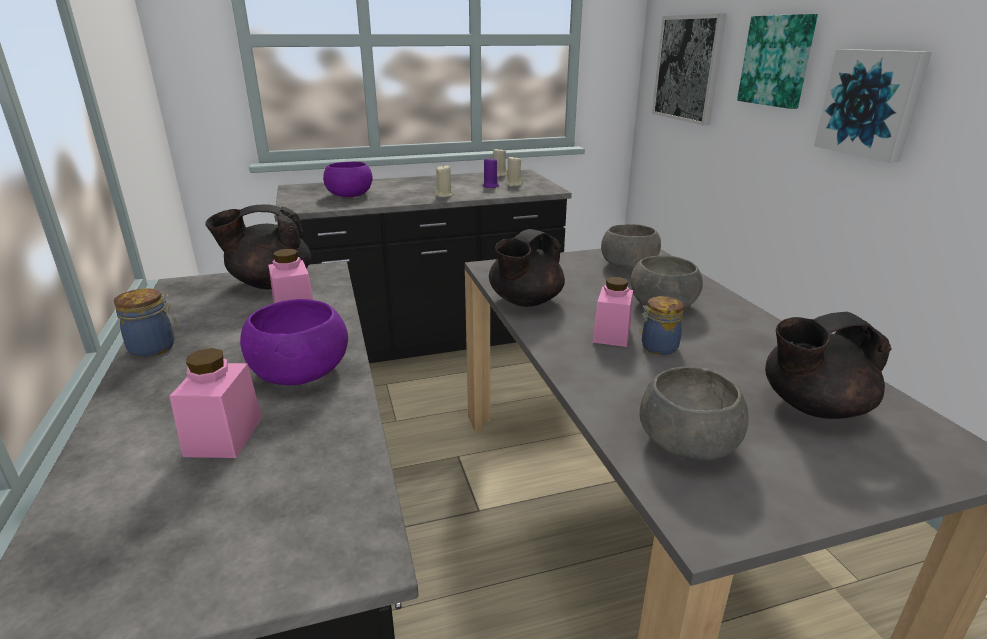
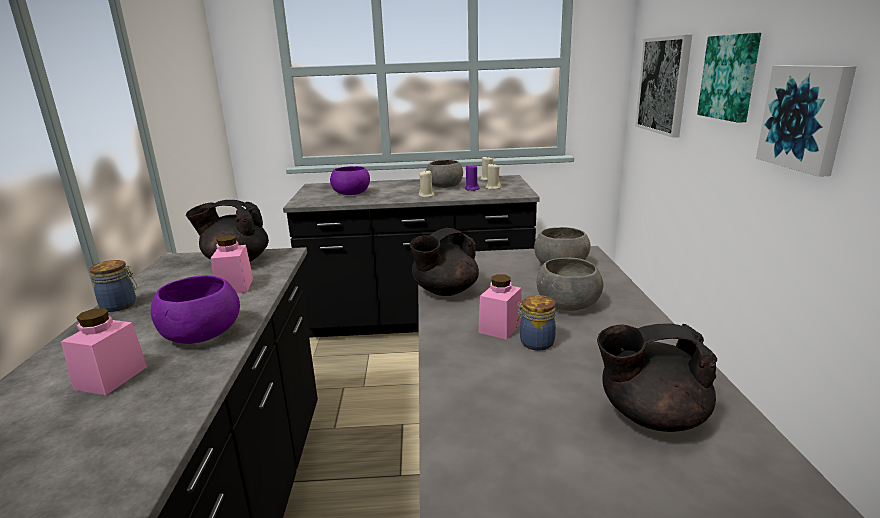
camera: 15 degrees right, 5 degrees down
(686, 442) = (499, 434): grey bowl -> grey bowl (444, 186)

